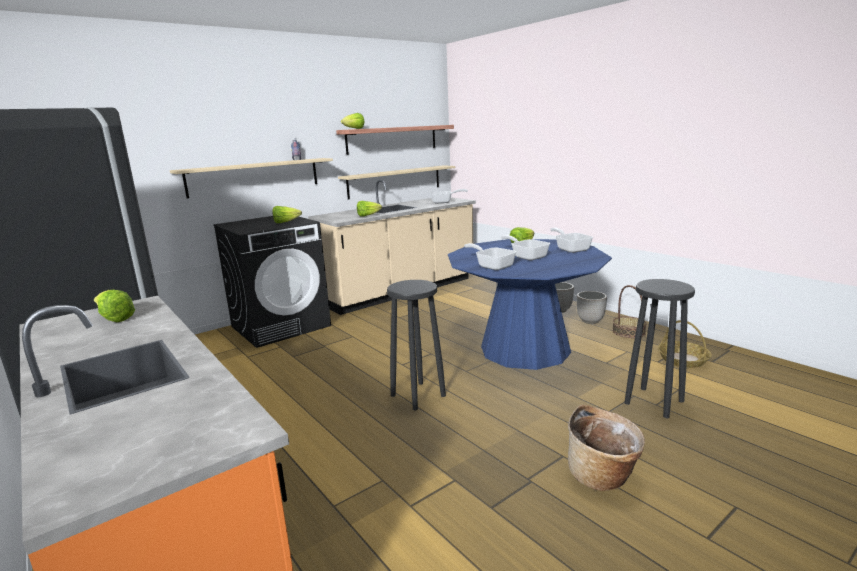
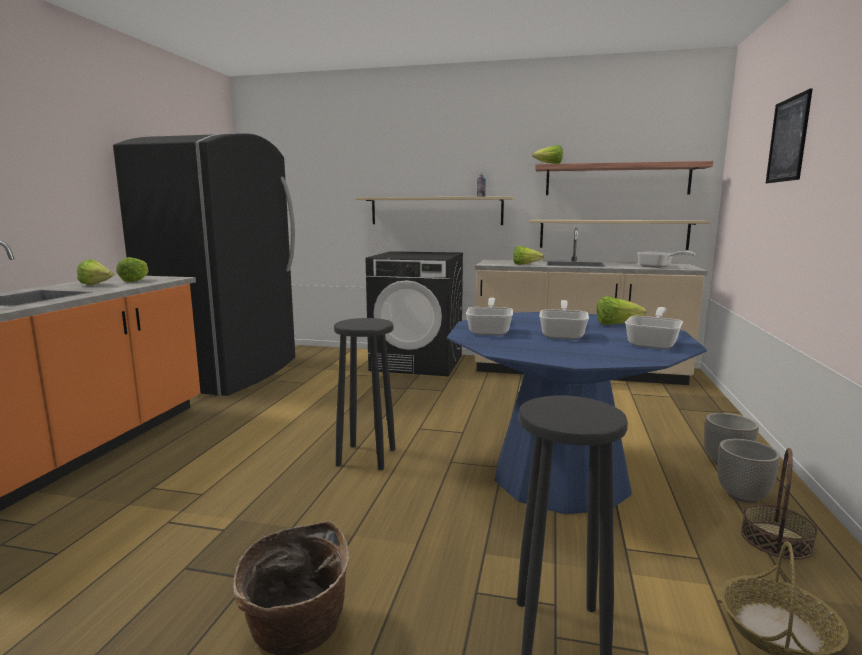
camera: 50 degrees right, 5 degrees down
(285, 222) = (427, 256): lettuce -> lettuce (97, 285)
(532, 117) = (788, 140): none -> picture

